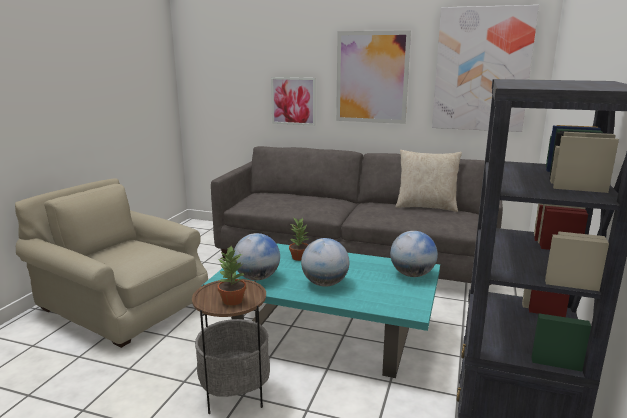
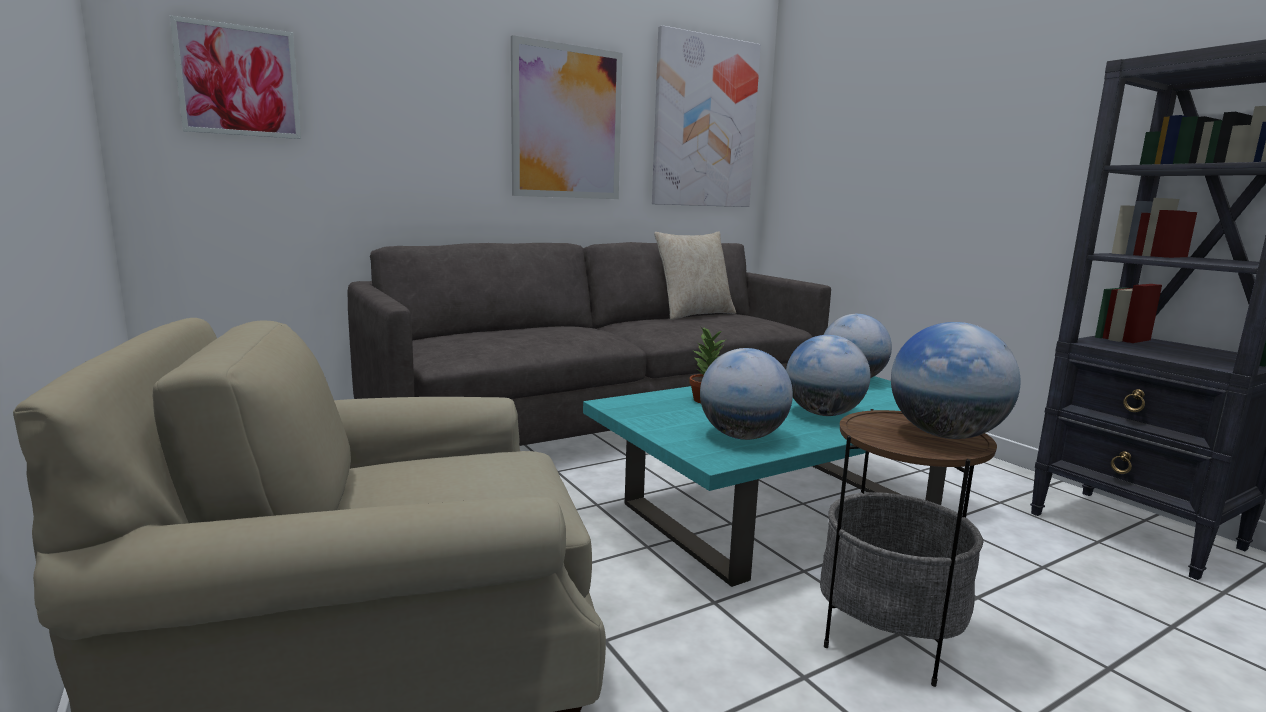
camera: 50 degrees left, 5 degrees down
(232, 301) = (945, 435): potted plant -> globe
(293, 101) = (428, 159): picture -> picture (239, 81)

